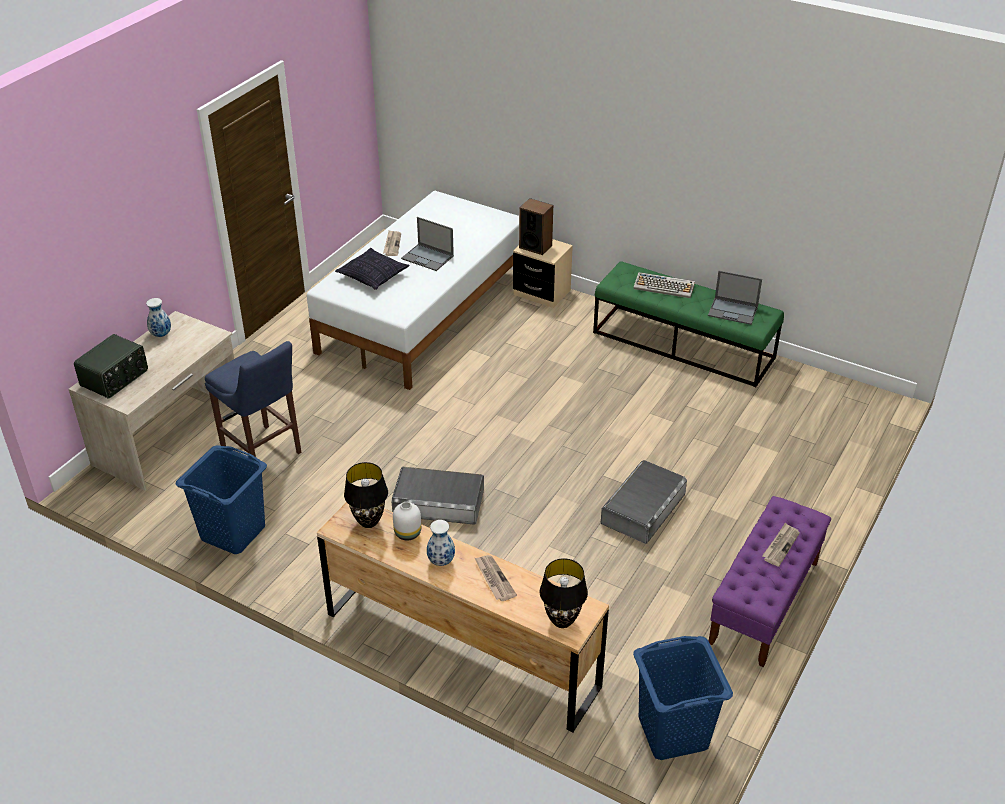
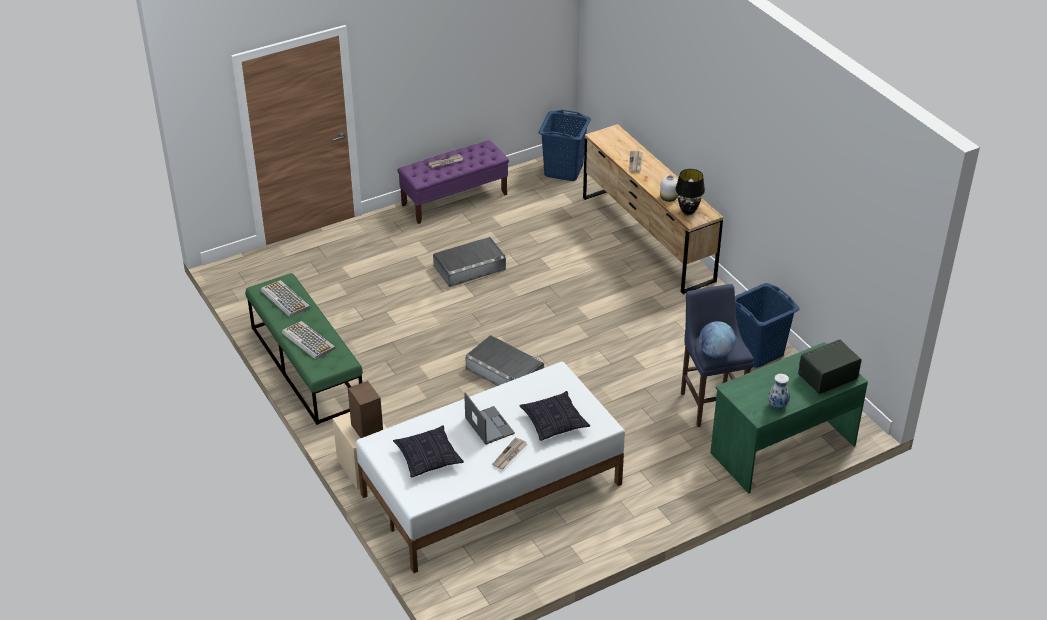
camera: 150 degrees left, 0 degrees up
(170, 435) = (782, 448): beige desk -> green desk
(245, 361) = (715, 353): none -> globe
(439, 502) = (601, 320): grey storage box -> grey storage box (504, 372)
(441, 561) = (659, 179): vase -> none
(456, 223) = (428, 458): none -> pillow
(562, 620) = (614, 136): black table lamp -> none
(733, 311) = (284, 299): laptop -> keyboard

